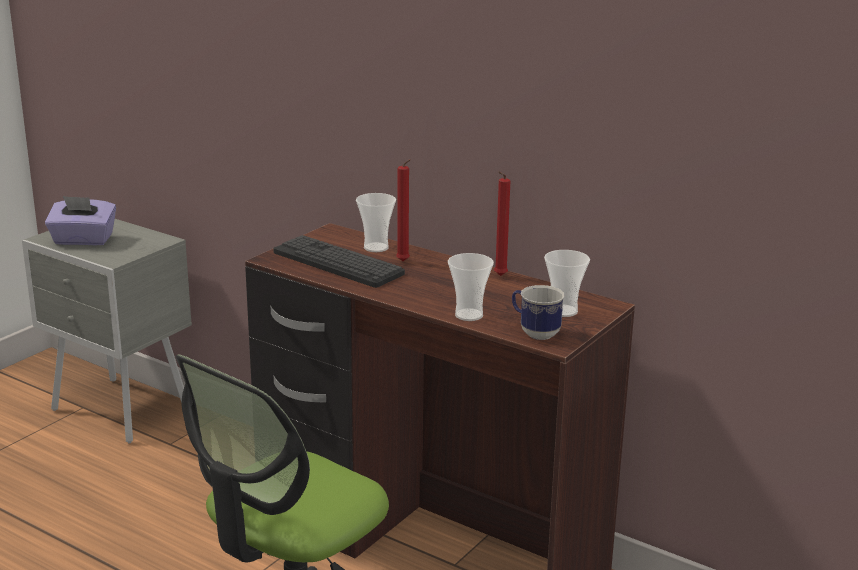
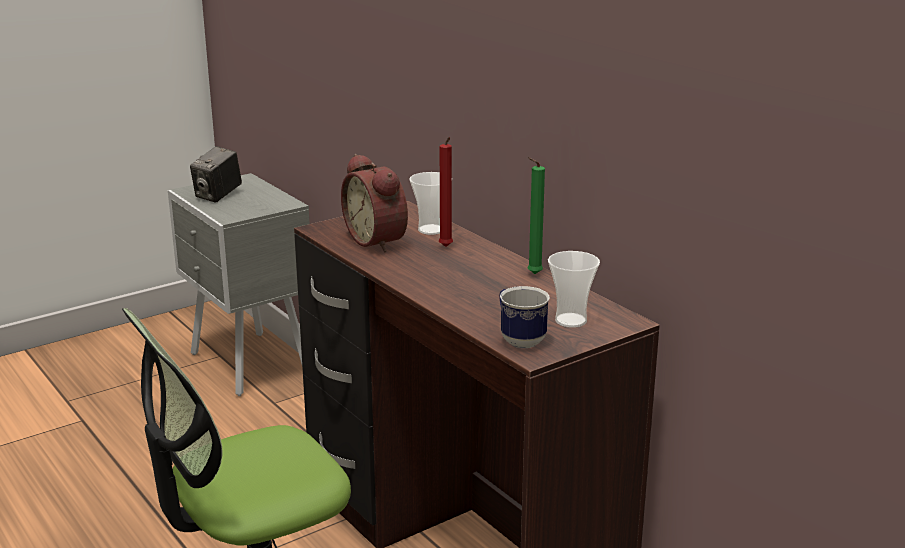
camera: 20 degrees right, 0 degrees up
(83, 240) = (218, 196): purple tissue box -> camera
(337, 263) = (379, 240): keyboard -> alarm clock
(469, 315) = (464, 310): cup -> none
(499, 276) = (532, 274): red candle -> green candle

